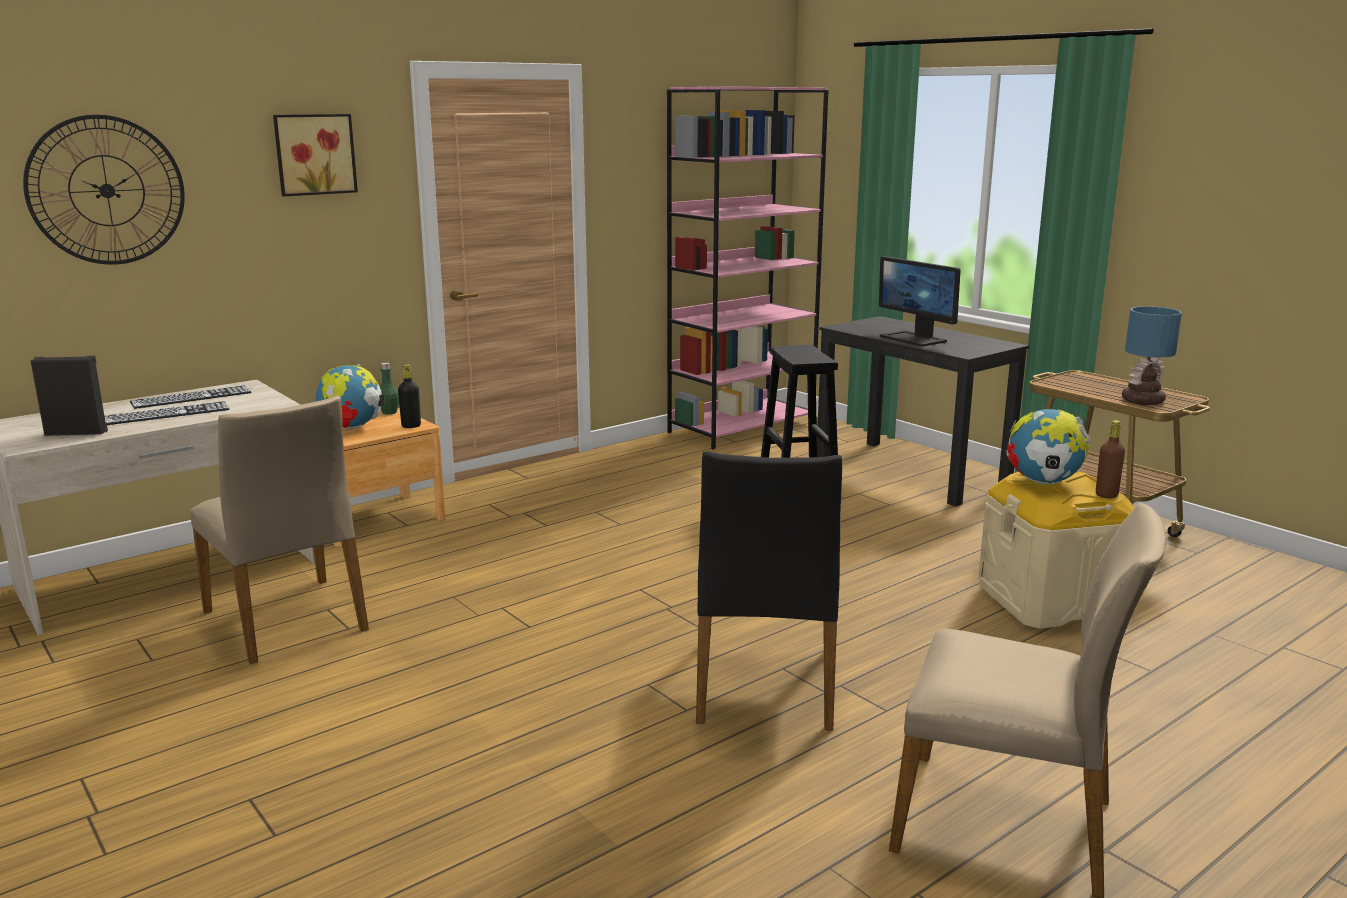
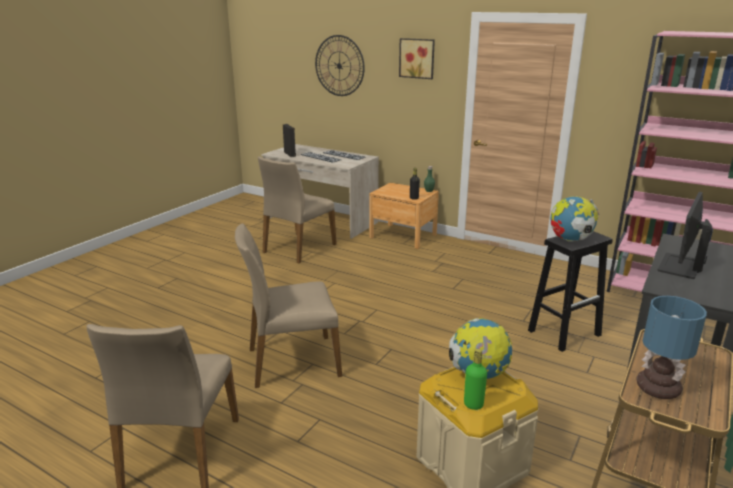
camera: 70 degrees right, 5 degrees up
(352, 428) = (400, 190): globe -> globe (570, 240)
(765, 685) = (292, 361): black chair -> beige chair
(1106, 495) = (473, 404): brown bottle -> green bottle

